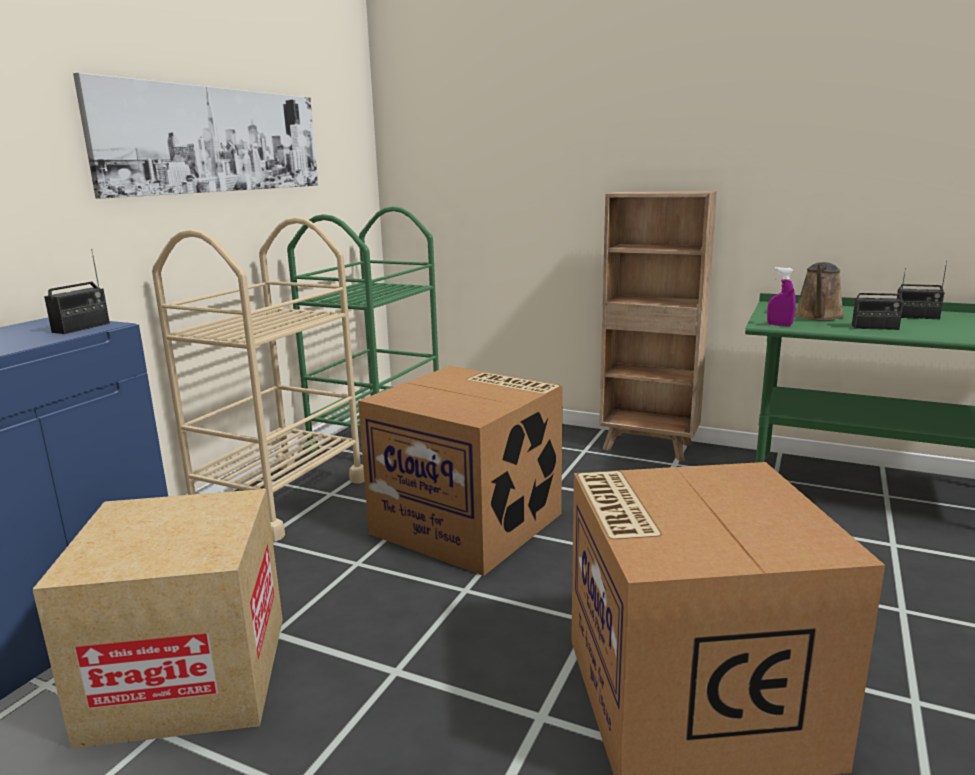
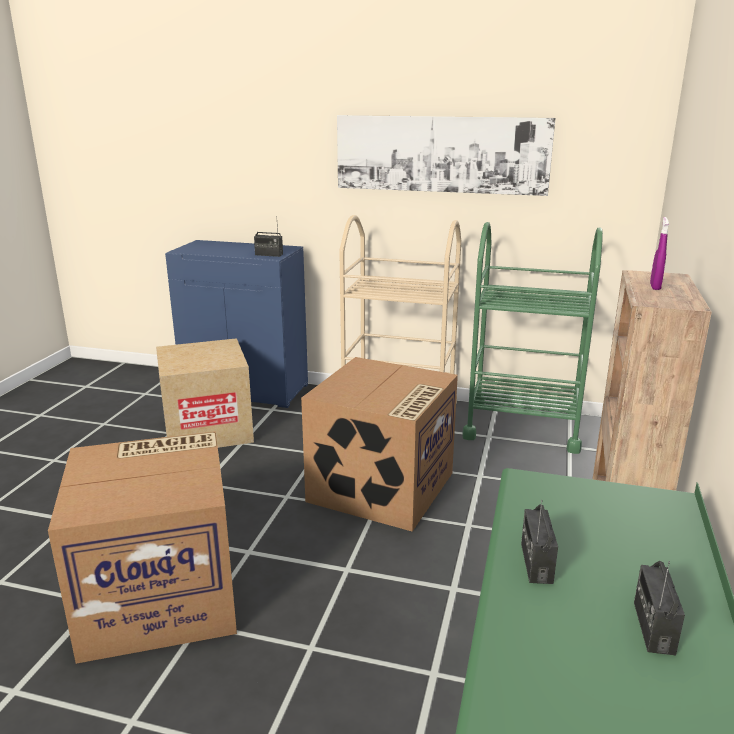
camera: 80 degrees right, 5 degrees up
(779, 325) = (516, 489): purple spray bottle -> purple spray bottle (655, 287)
(818, 317) = (593, 526): brown watering can -> none

